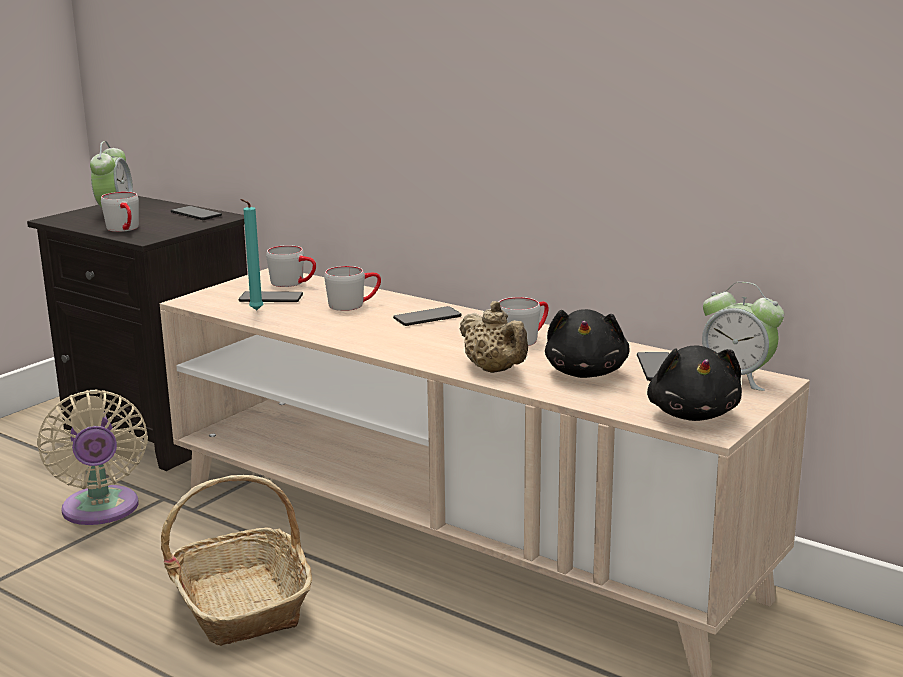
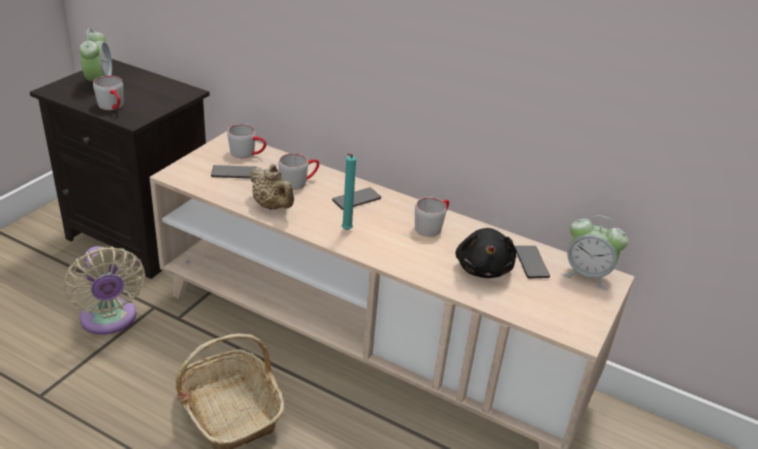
camera: 10 degrees left, 15 degrees up
(196, 214) = (165, 88): phone -> none
(254, 311) = (226, 188): turquoise candle -> turquoise candle (346, 231)
(495, 370) = (419, 265): beige teapot -> beige teapot (273, 206)
(693, 414) = (565, 317): black plush toy -> none

